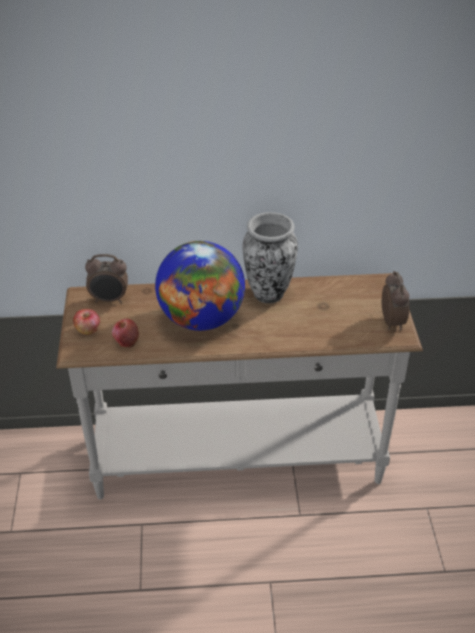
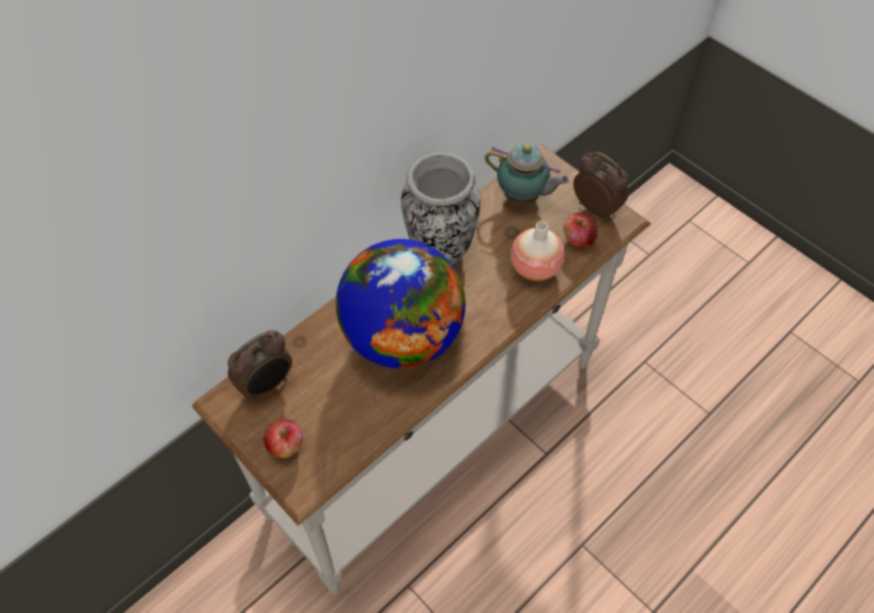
camera: 40 degrees left, 15 degrees up
(126, 341) = (348, 428): apple -> apple (578, 239)
(316, 329) = (535, 268): none -> vase
(350, 293) = (523, 198): none -> teapot

